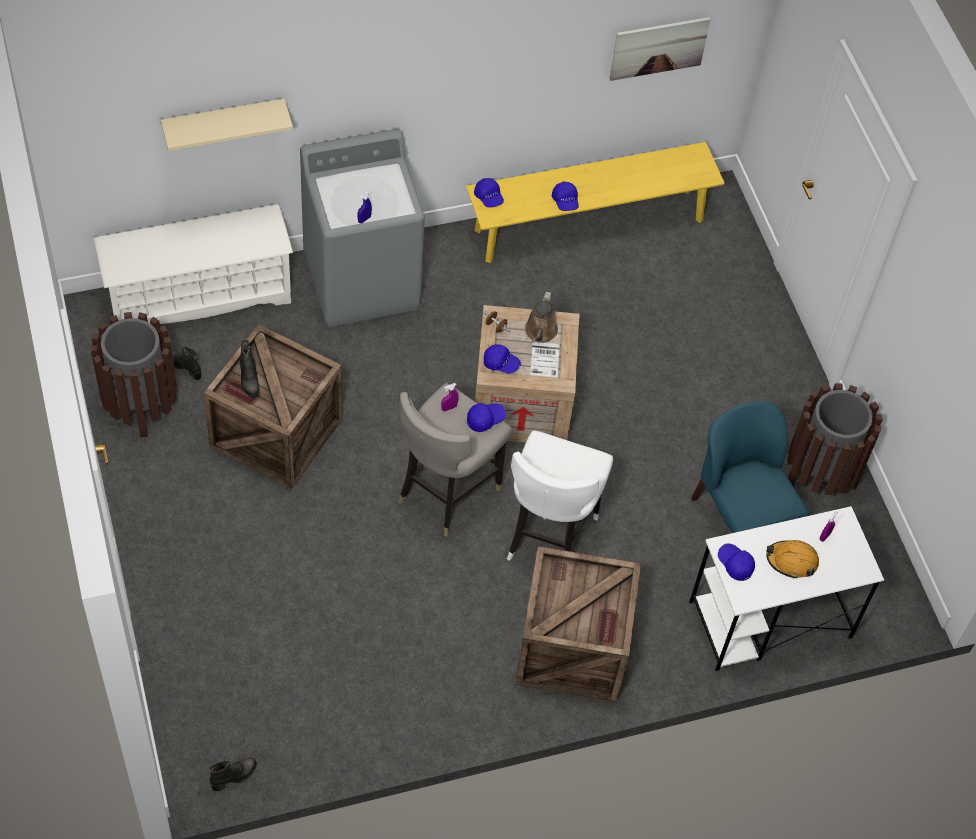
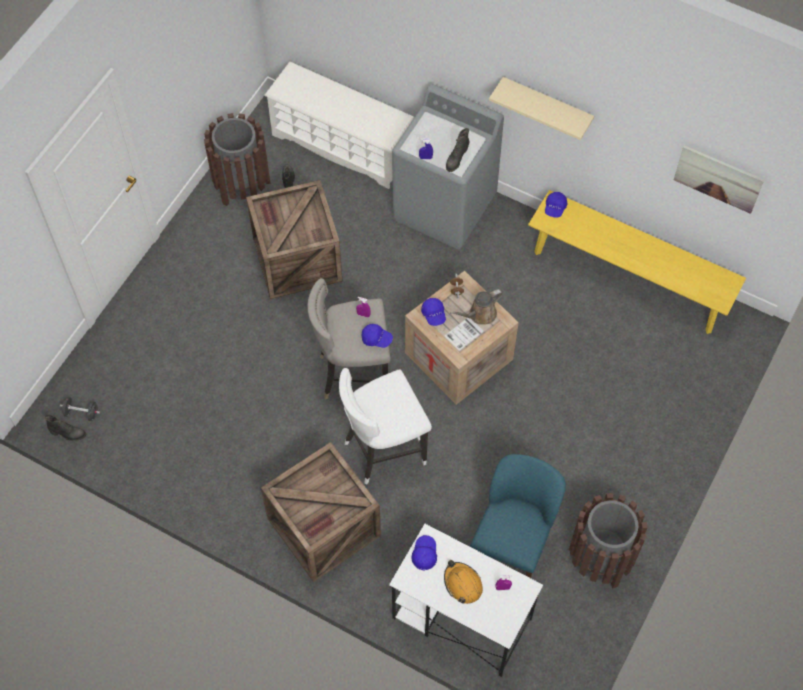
camera: 50 degrees right, 5 degrees up
(224, 122) = (381, 33): beige shelf -> beige shelf (546, 106)
(225, 746) = (81, 413): none -> black dumbbell
(249, 380) = (280, 210): black boot -> black boot (456, 159)
(565, 201) = (602, 247): blue cap -> none

